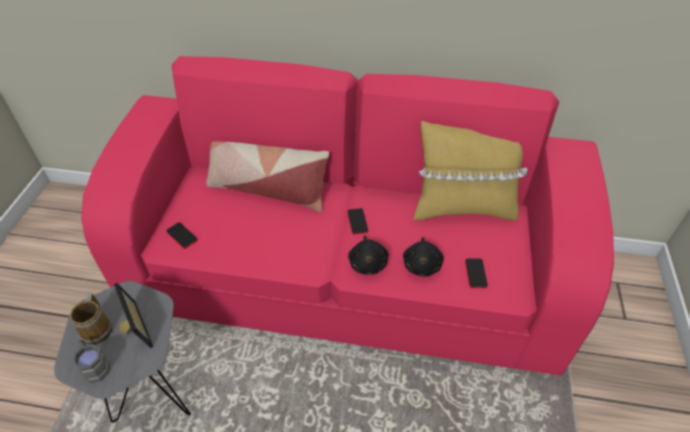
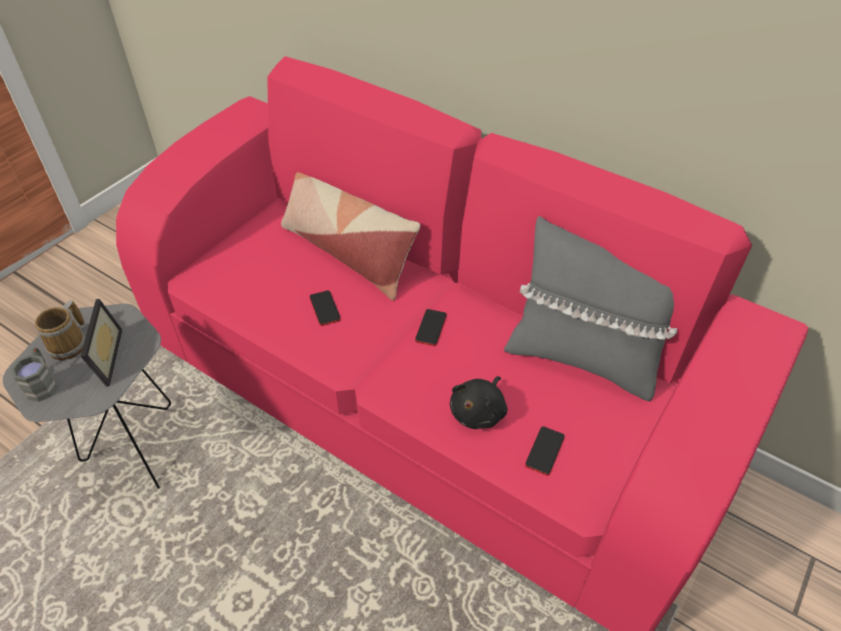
camera: 25 degrees right, 0 degrees up
(182, 236) = (220, 274): phone -> phone (325, 308)
(368, 263) = (411, 384): black plush toy -> none
(462, 208) = (582, 359): yellow pillow -> grey pillow

